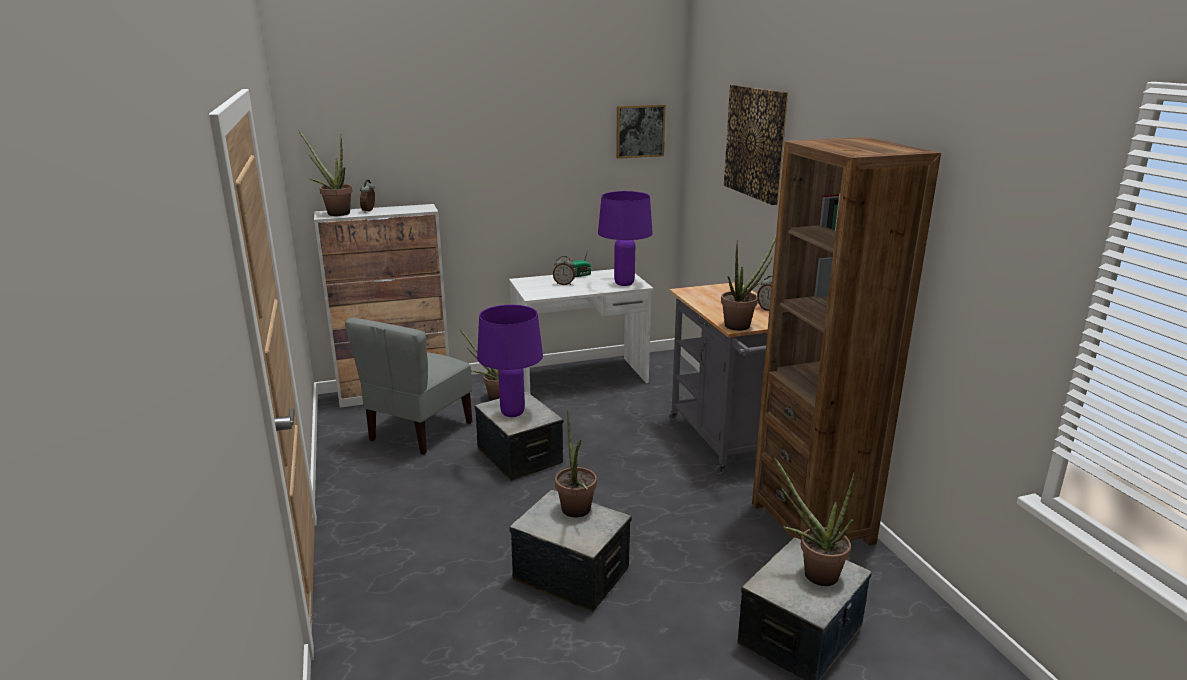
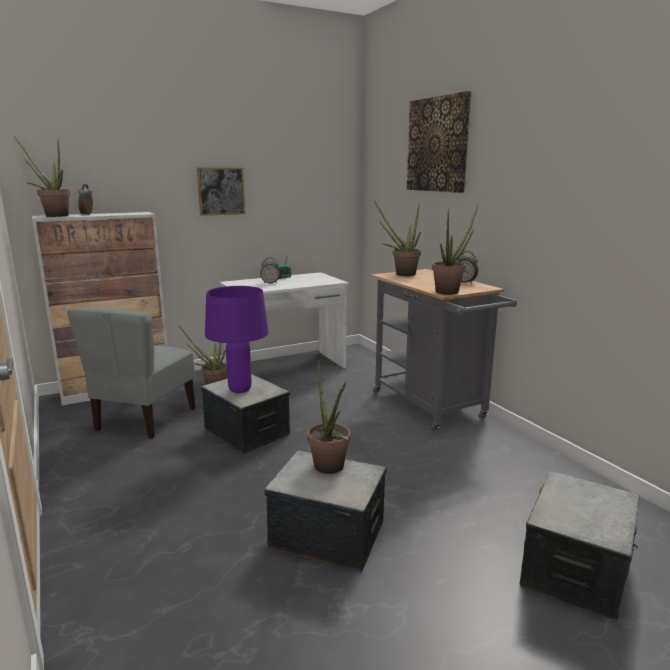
camera: 10 degrees left, 5 degrees down
(624, 284) = (322, 281): purple table lamp -> none
(640, 131) = (326, 154): picture -> picture (221, 191)
(812, 523) = (533, 464): brown bookcase -> none
(813, 573) = (587, 502): potted plant -> potted plant (401, 274)

